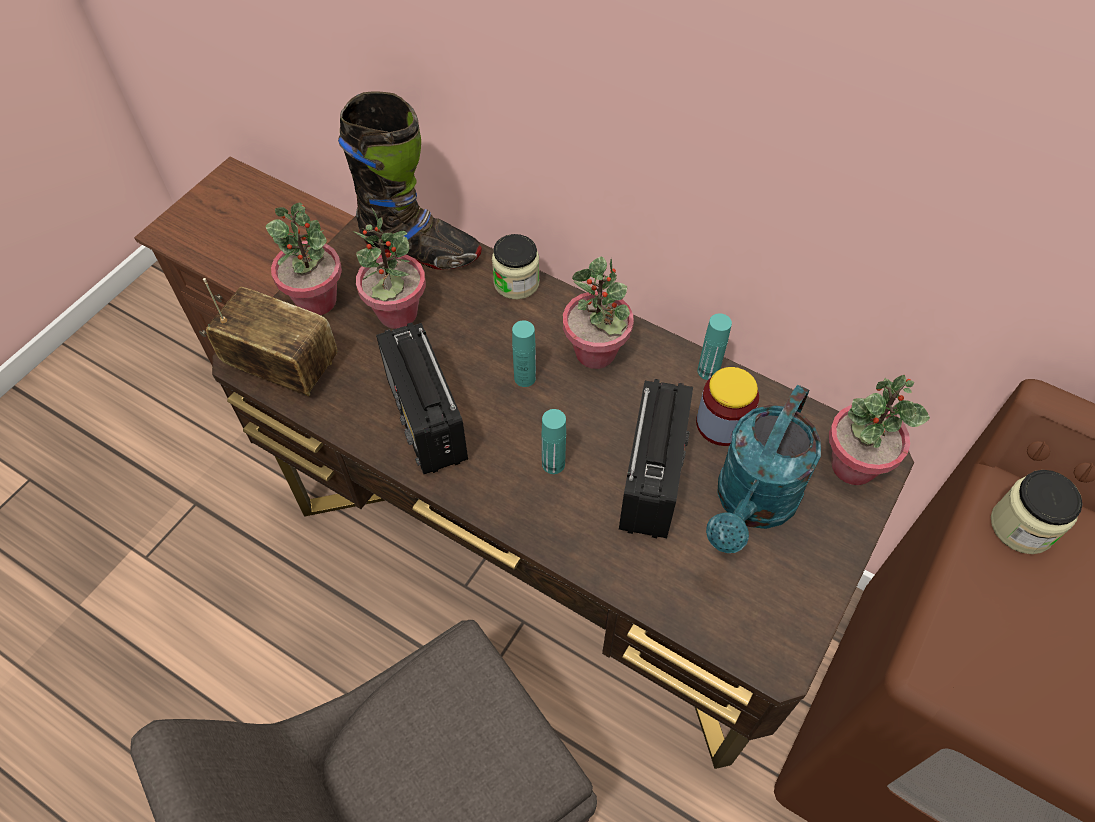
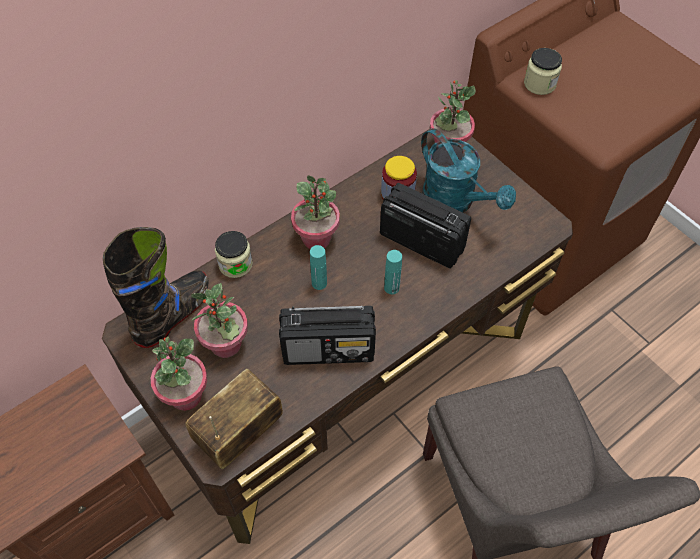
camera: 70 degrees left, 0 degrees up
(708, 371) = (357, 187): turquoise bottle -> none

